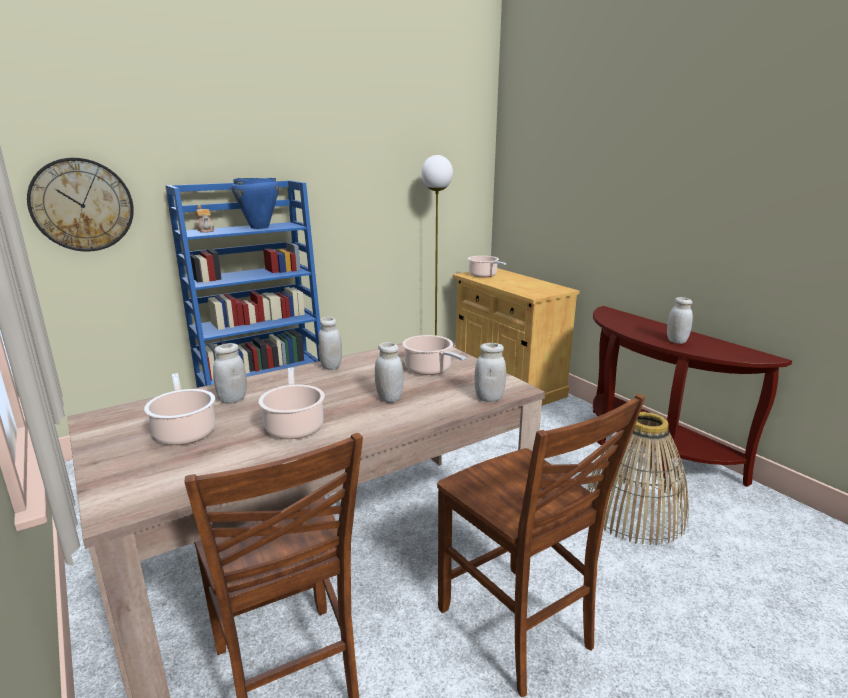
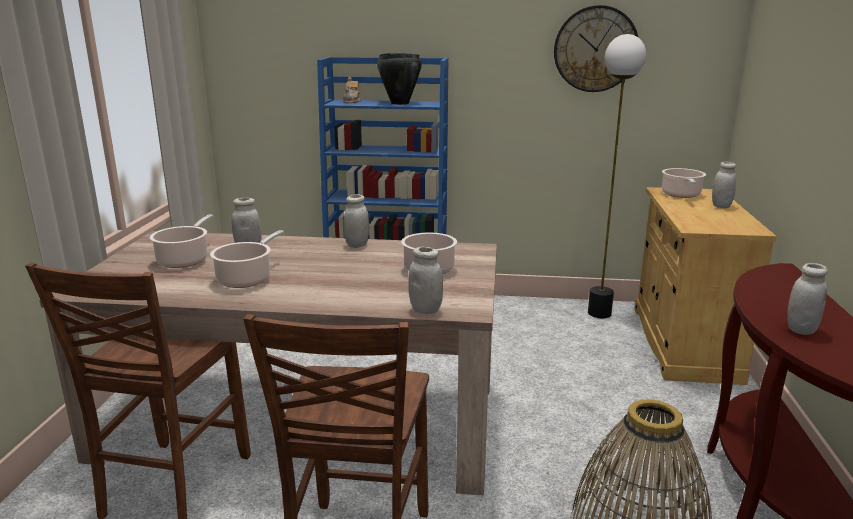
camera: 40 degrees right, 0 degrees up
(82, 205) = (265, 70): wall clock -> wall clock (595, 49)
(259, 227) = (399, 103): blue cooking pot -> black cooking pot
(389, 398) = (347, 282): white jar -> white jar (721, 206)

